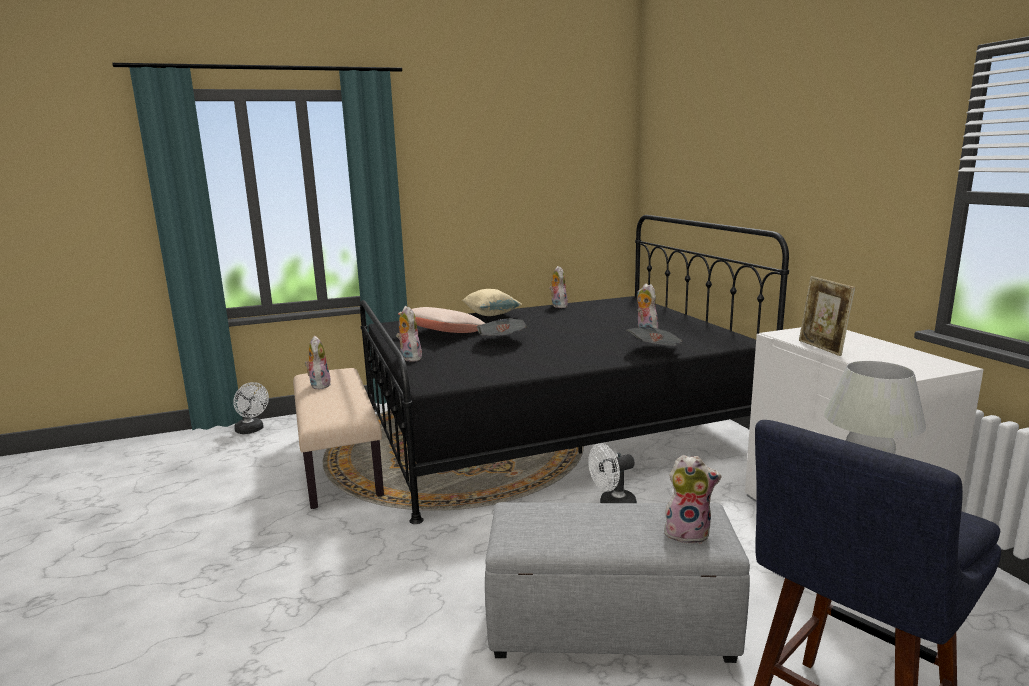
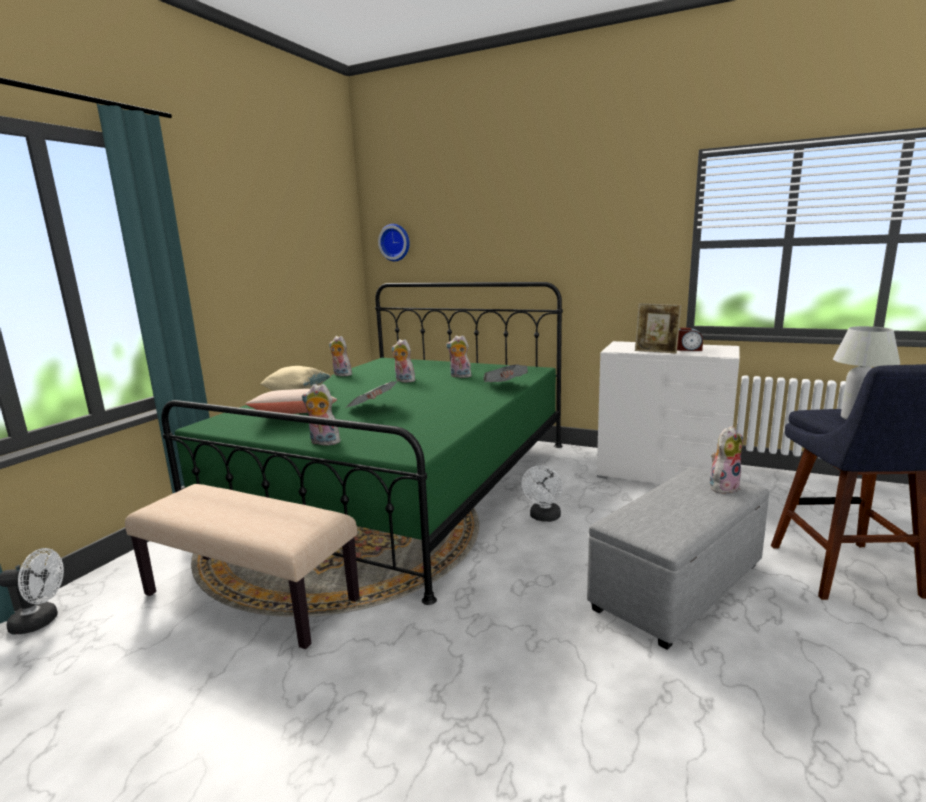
camera: 45 degrees left, 0 degrees up
(319, 385) = (204, 509): plush toy -> plush toy (403, 381)
(552, 427) = (401, 484): black bed -> green bed
(660, 169) = (395, 242): none -> wall clock
(878, 355) = (688, 349): none -> alarm clock

